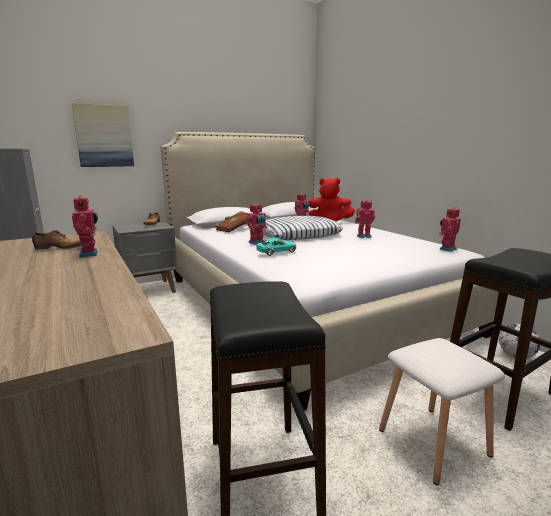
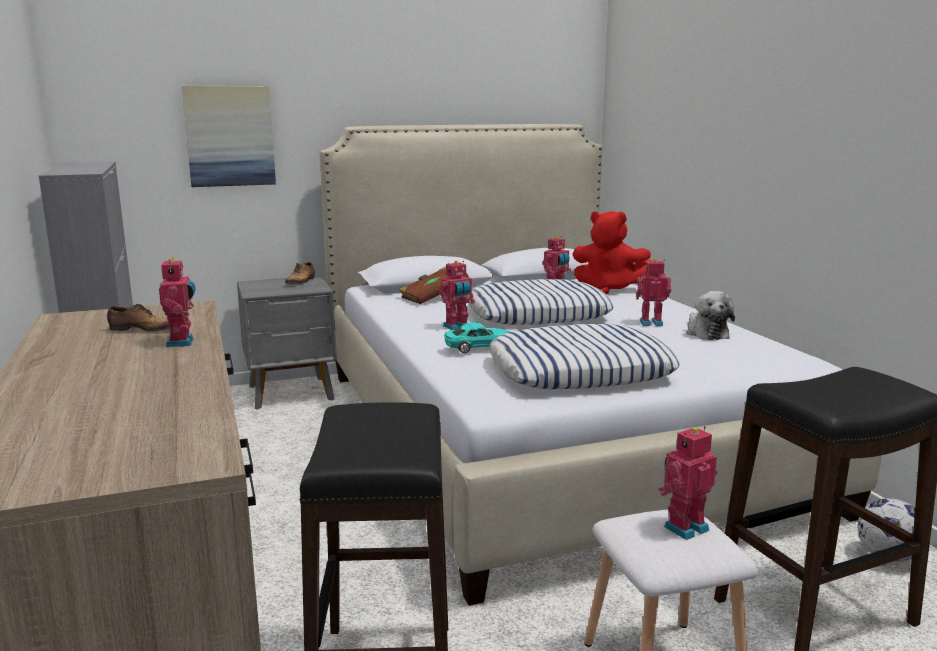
camera: 10 degrees right, 0 degrees up
(343, 261) = (580, 370): none -> pillow
(396, 240) = (706, 333): none -> plush toy
(446, 249) = (784, 356): toy robot -> toy robot (684, 527)

